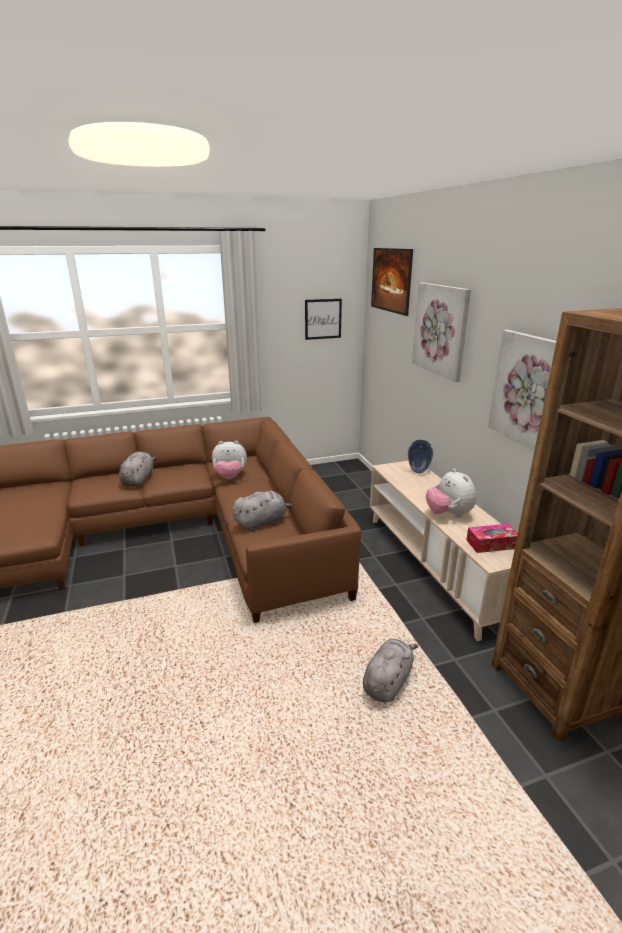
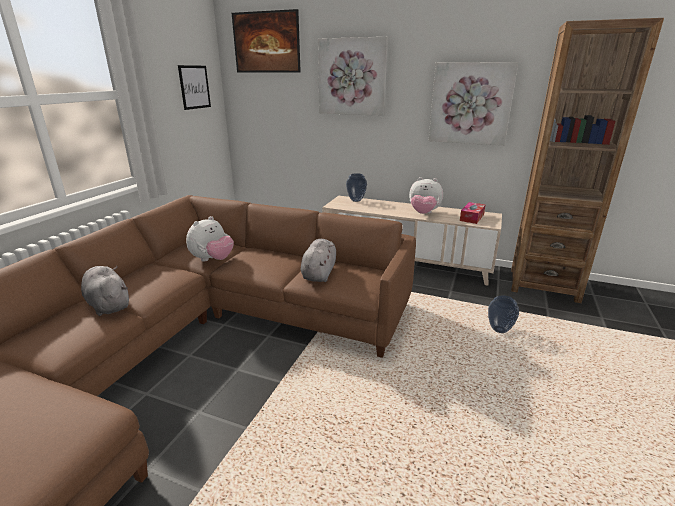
camera: 50 degrees left, 0 degrees up
(388, 681) = (499, 330): grey plush toy -> vase

